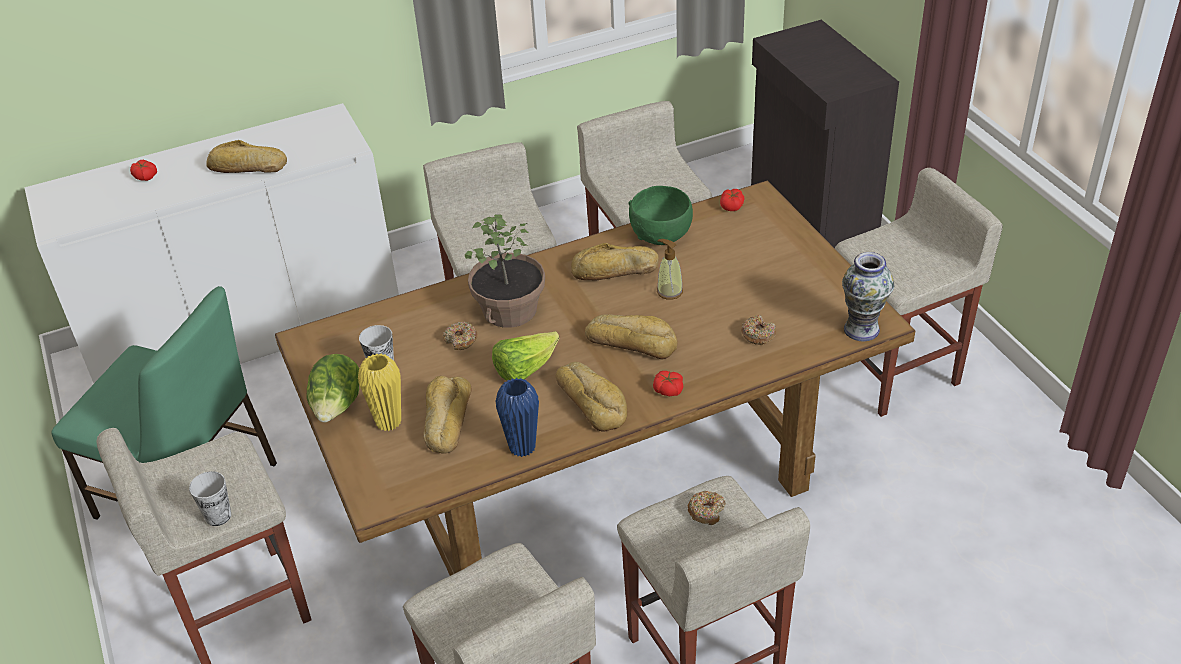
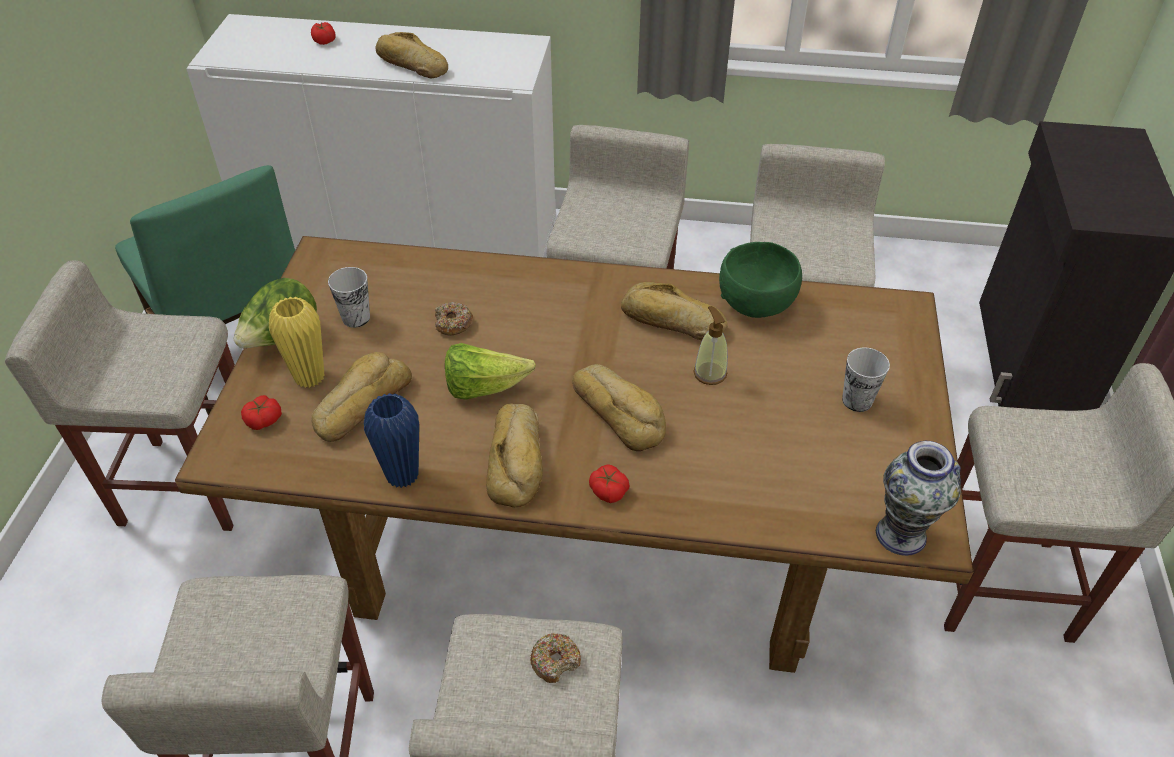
camera: 30 degrees right, 5 degrees up
(218, 516) = (123, 393): cup -> cup (857, 400)
(510, 310) = (528, 314): potted plant -> none
(732, 206) = (865, 305): tomato -> tomato (264, 420)
(758, 334) = (767, 476): donut -> none

